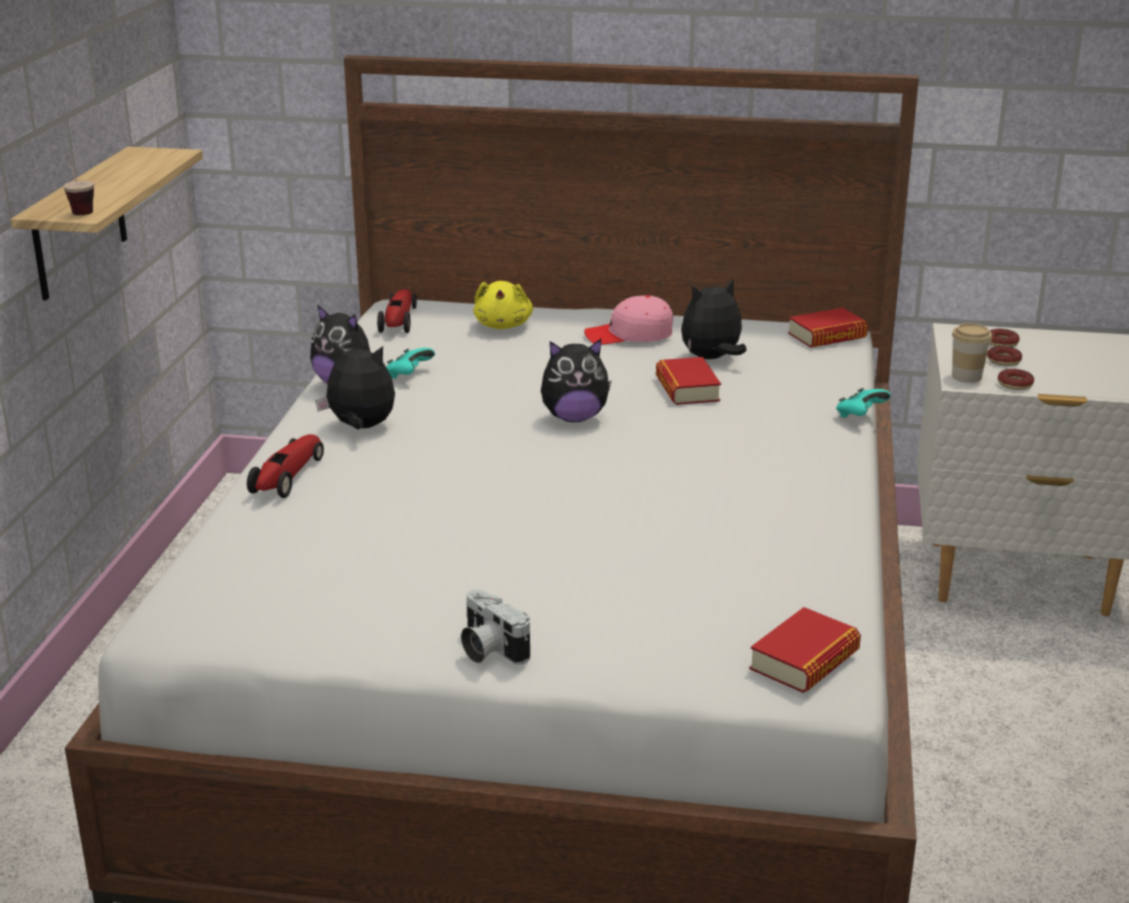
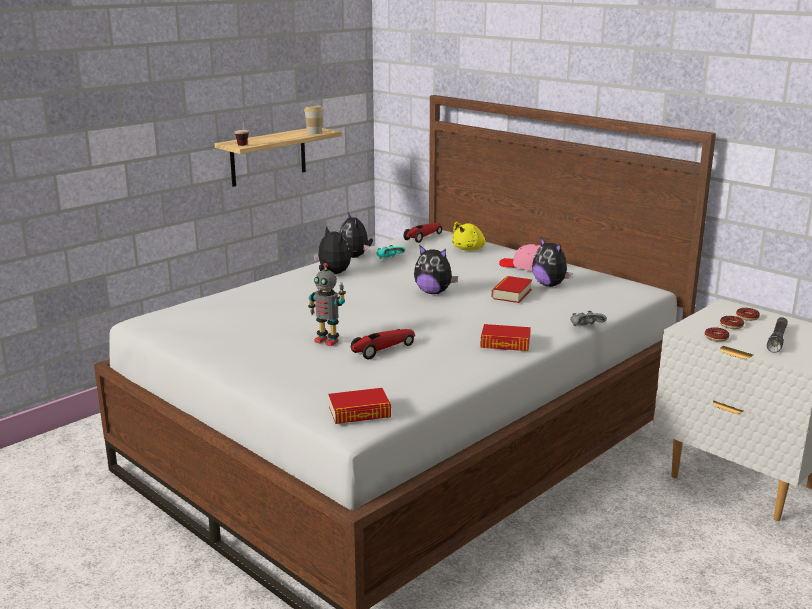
camera: 35 degrees right, 5 degrees down
(288, 477) = (271, 283): toy car -> toy car (382, 349)
(488, 649) = (237, 364): camera -> none
(559, 555) = (327, 341): none -> toy robot
(712, 359) = (550, 285): plush toy -> plush toy turned 135 degrees counterclockwise
(827, 336) = (635, 289): book -> book (505, 343)
(860, 415) = (586, 327): turquoise game controller -> grey game controller
(966, 377) = (691, 327): cup -> cup (314, 133)
(1078, 367) = (777, 340): none -> black flashlight

